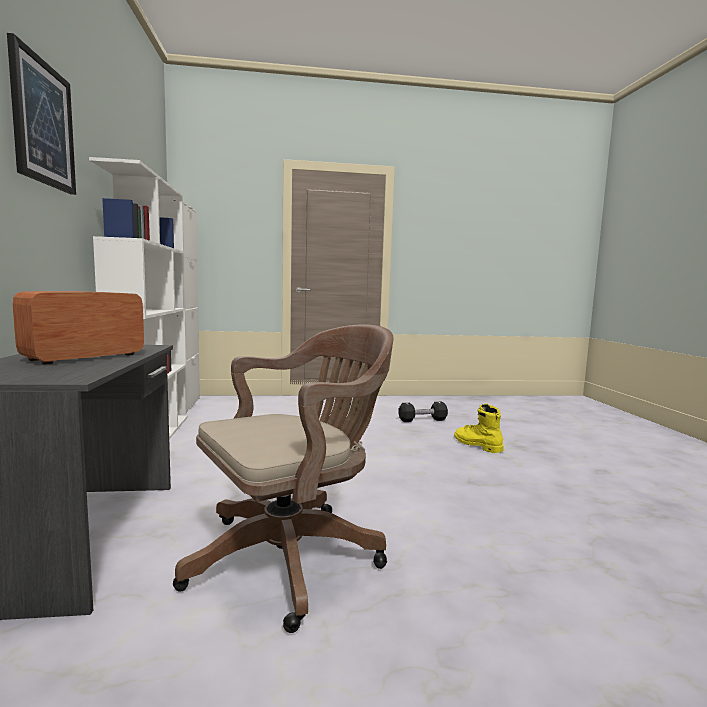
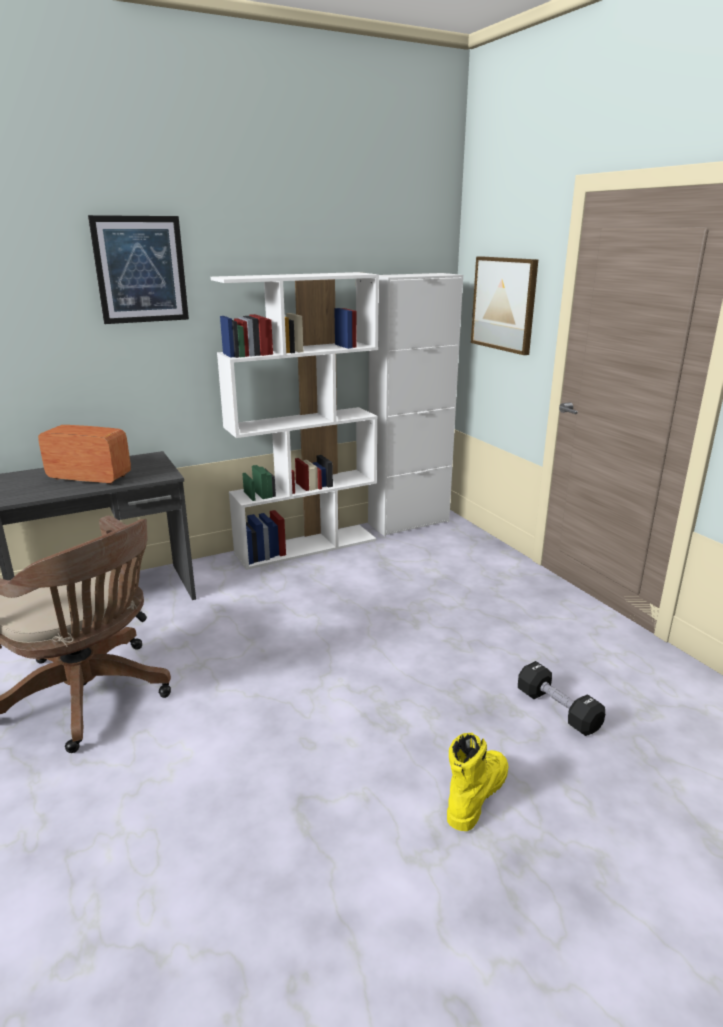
camera: 70 degrees right, 15 degrees up
(229, 232) = (504, 304): none -> picture

